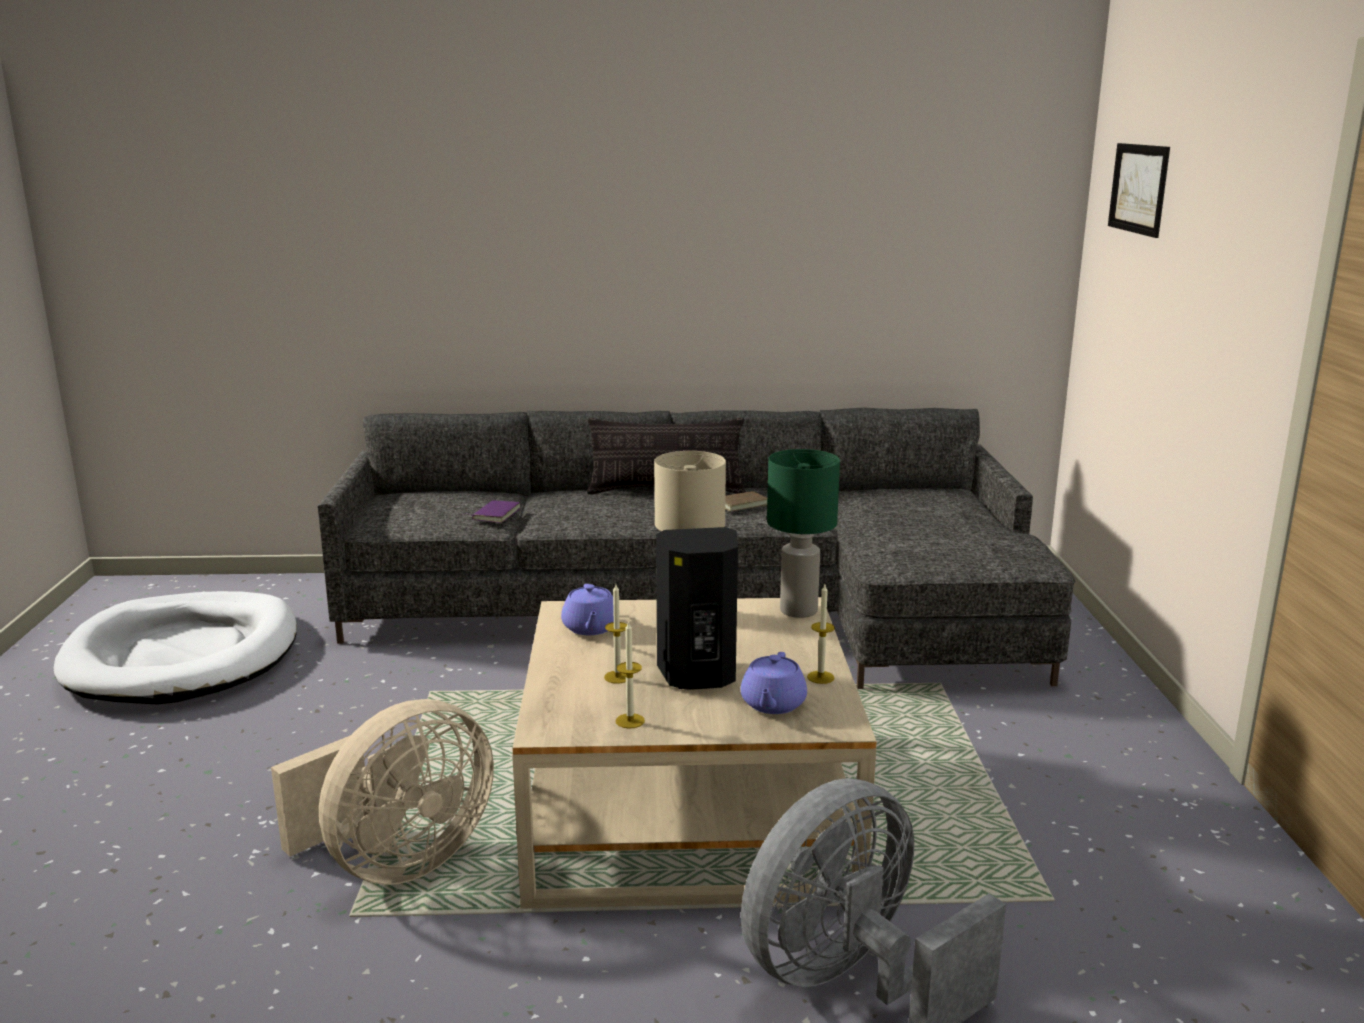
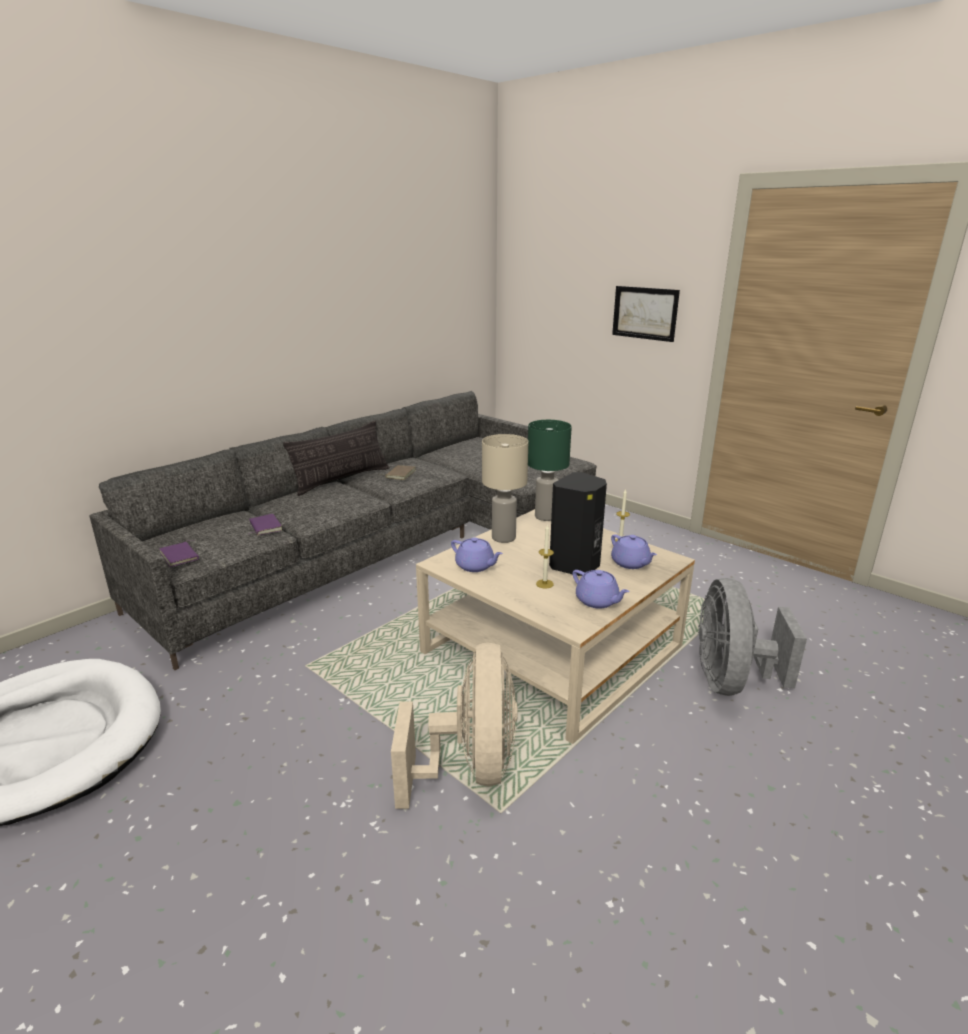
camera: 45 degrees left, 5 degrees up
(381, 516) = (181, 556): none -> purple book
(630, 721) = (598, 601): candle -> purple teapot
(1139, 188) = (553, 256): picture -> picture (645, 313)

